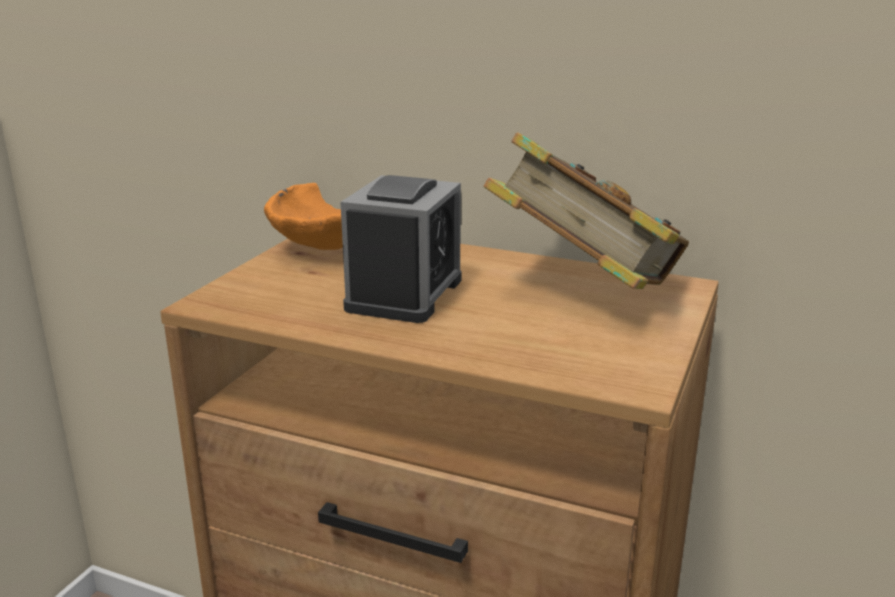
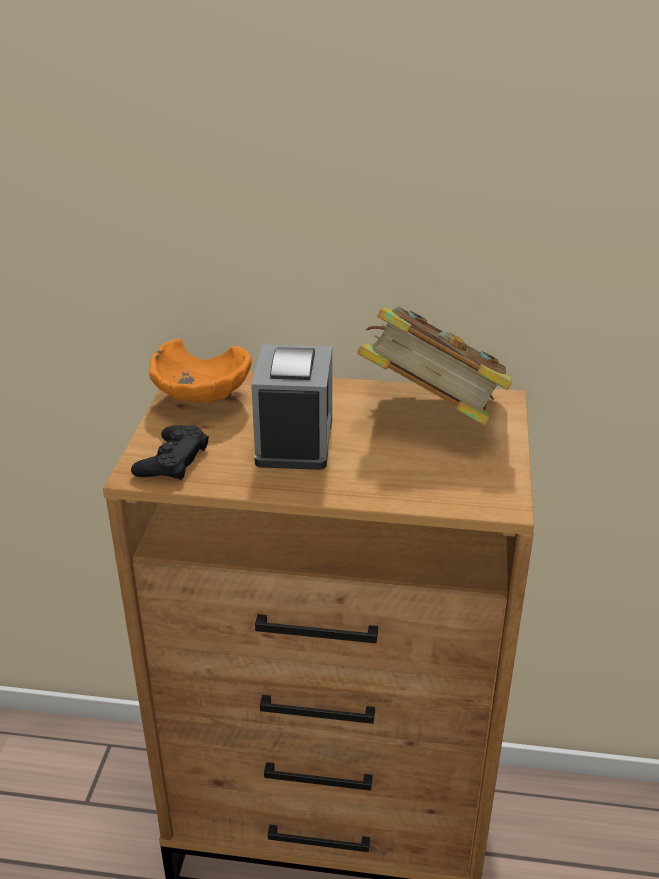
camera: 15 degrees left, 10 degrees up
(253, 295) = (172, 460): none -> black game controller

